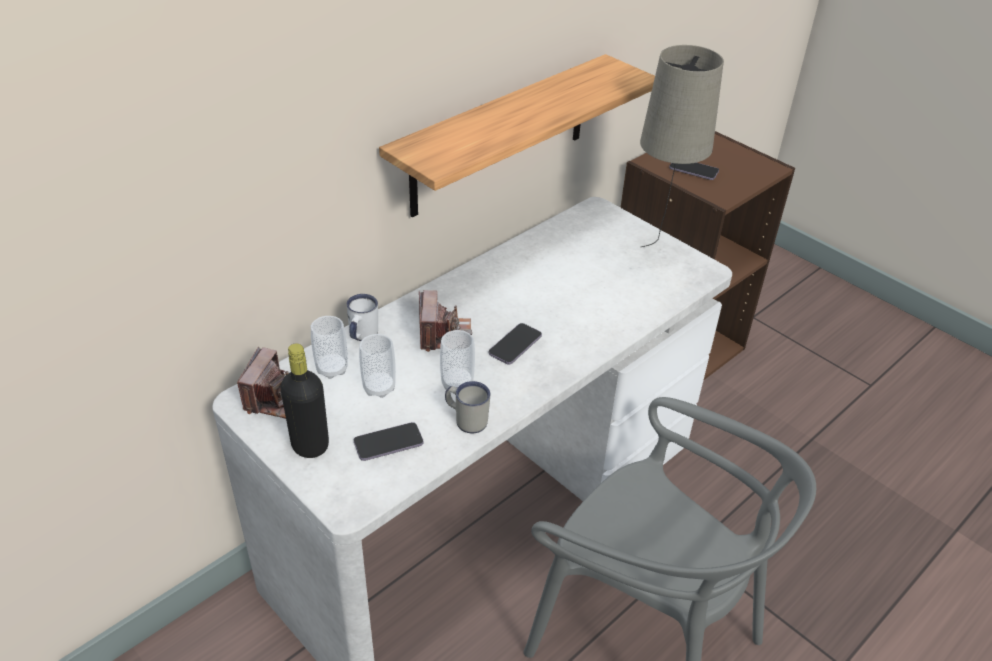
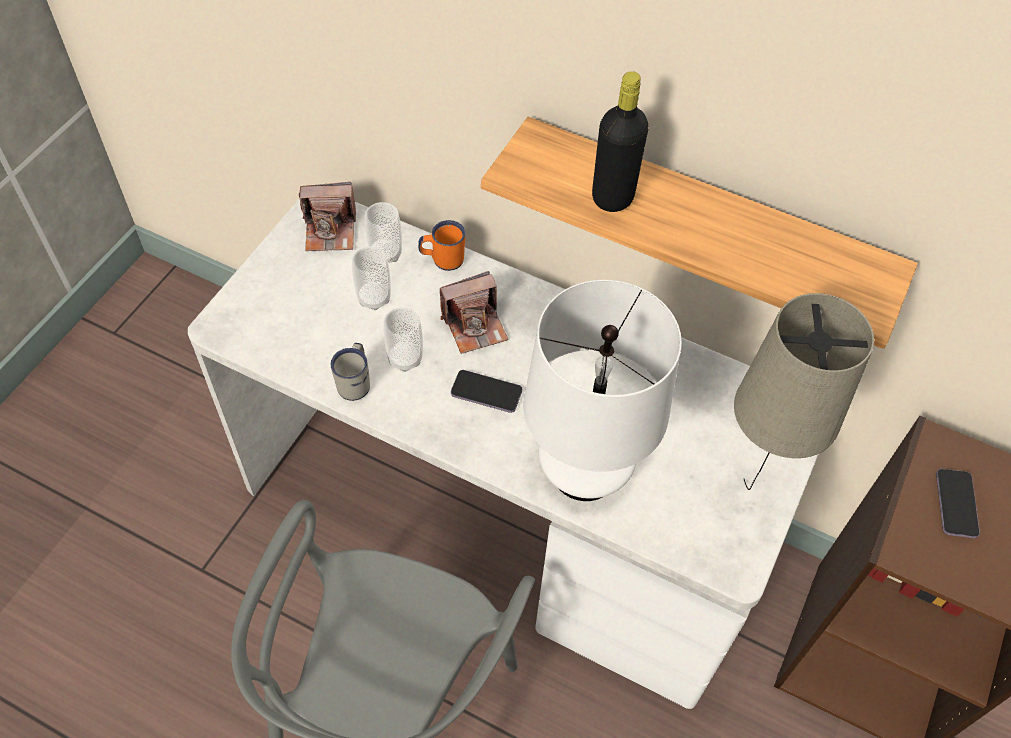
camera: 70 degrees right, 15 degrees up
(310, 445) = (281, 274): black bottle -> black bottle (612, 197)
(361, 336) = (442, 259): white mug -> orange mug
(388, 443) = (303, 330): phone -> none
(608, 314) = (584, 471): none -> white table lamp

